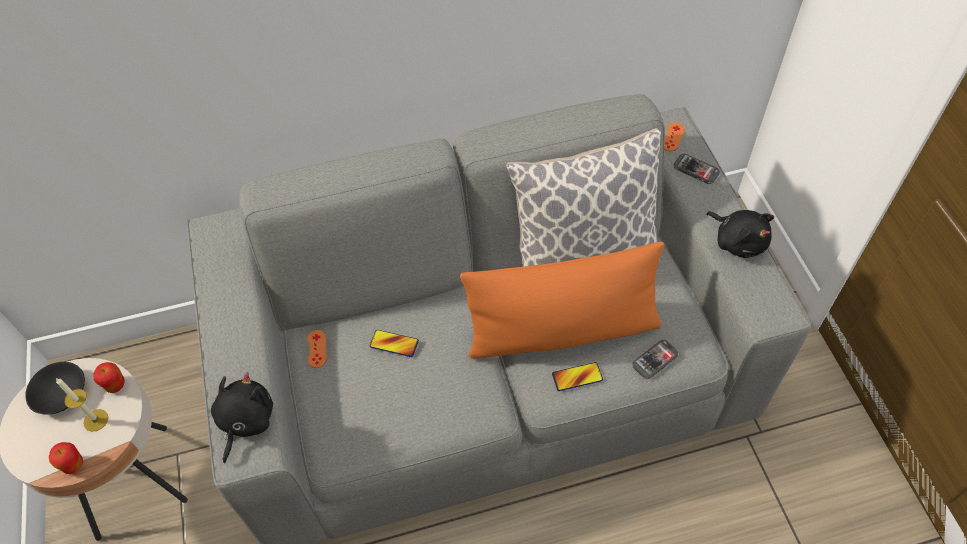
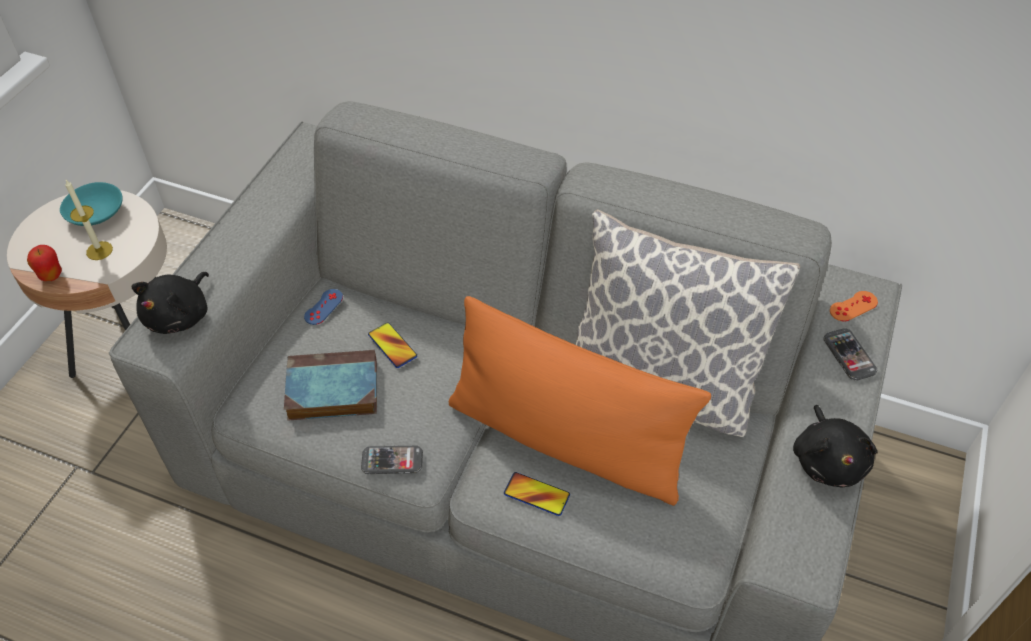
camera: 35 degrees right, 5 degrees down
(60, 394) = (95, 214): black bowl -> turquoise bowl
(115, 385) = (139, 232): apple -> none
(245, 421) = (180, 316): black plush toy -> black plush toy turned 150 degrees clockwise
(316, 349) = (323, 307): orange game controller -> blue game controller
(381, 403) = (330, 390): none -> book
(655, 360) = (637, 534): phone -> phone (392, 461)

